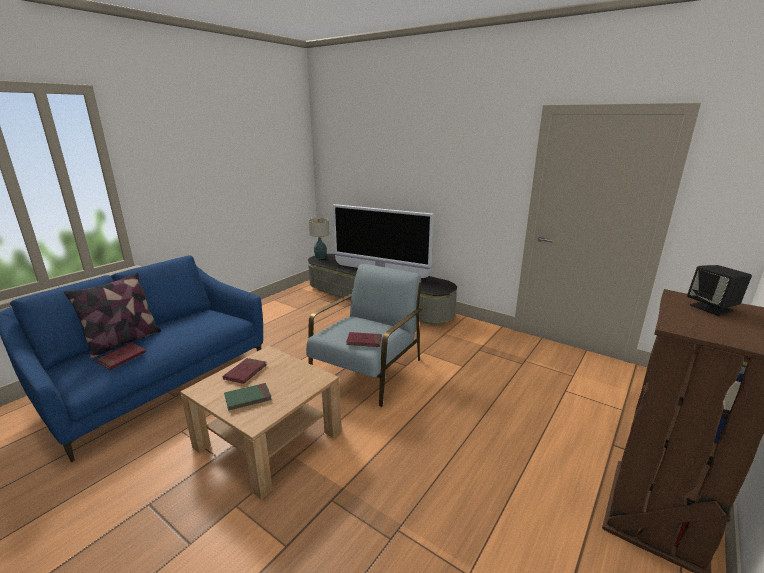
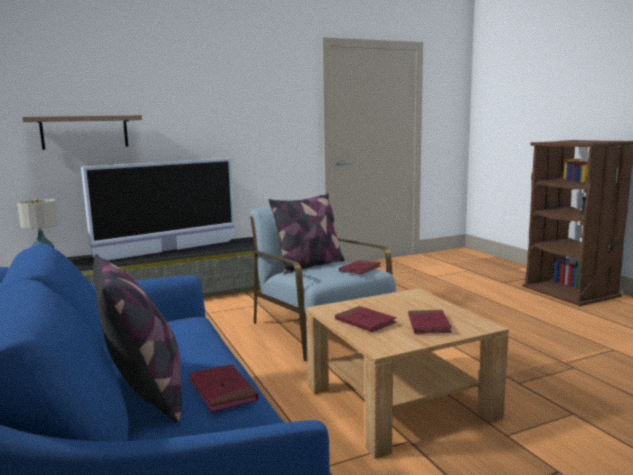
camera: 60 degrees left, 10 degrees down
(248, 398) = (428, 325): green book -> red book
(355, 180) = (84, 132): none -> shelf
(372, 321) = (309, 265): none -> pillow
(712, 308) = (566, 141): black speaker -> none

